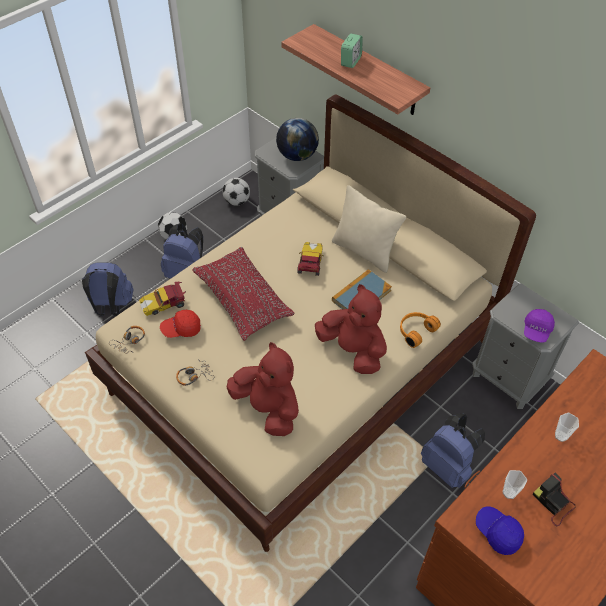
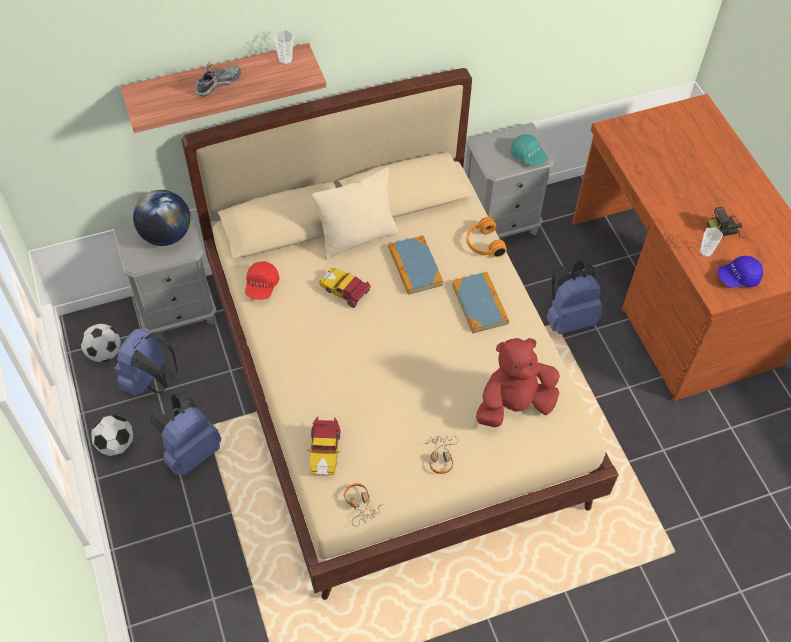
camera: 65 degrees left, 5 degrees up
(111, 306) = (188, 556): blue backpack -> blue backpack (151, 381)
(181, 329) = (372, 446): red cap -> red cap (262, 286)
(243, 300) = (361, 373): red pillow -> none
(350, 61) = (218, 84): alarm clock -> shoe
(353, 350) = (480, 304): red plush toy -> book
(536, 330) = (528, 156): purple cap -> turquoise cap
(561, 436) = (668, 191): cup -> cup (285, 60)

